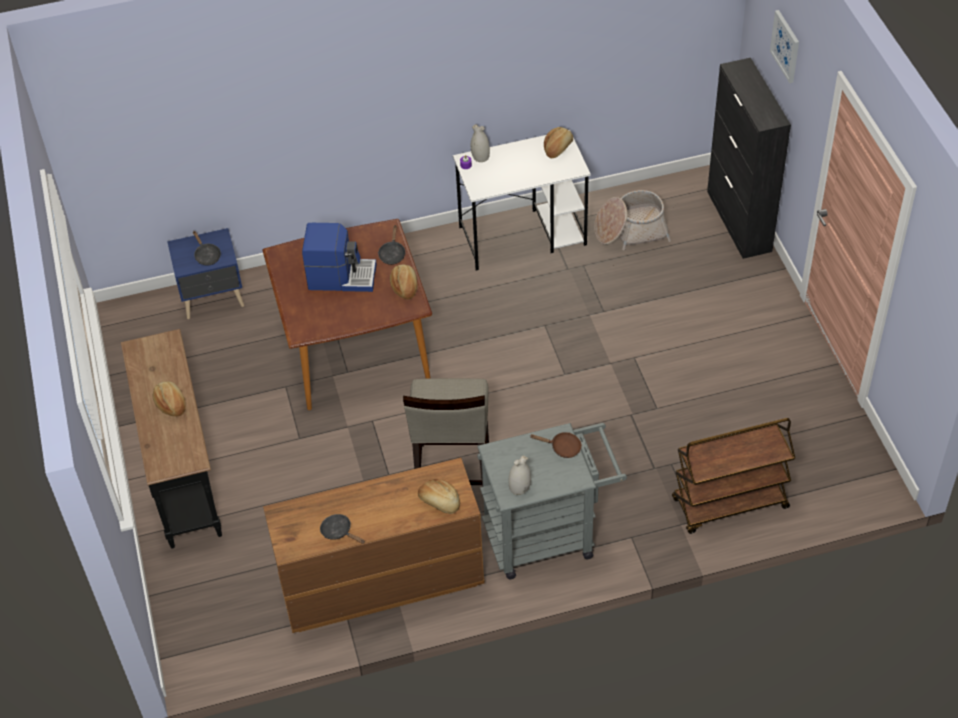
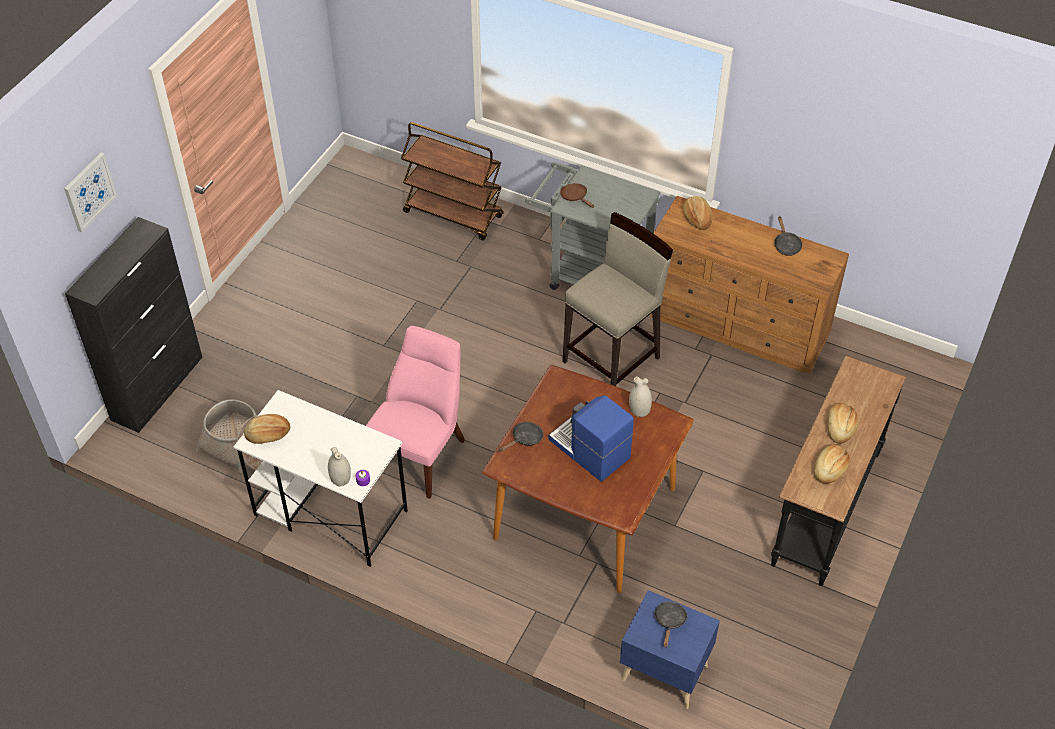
camera: 140 degrees left, 0 degrees up
(405, 286) = (547, 401): bread -> bread (829, 469)
(511, 308) = (421, 454): none -> pink chair
(519, 487) = (632, 194): white vase -> white vase (639, 409)

